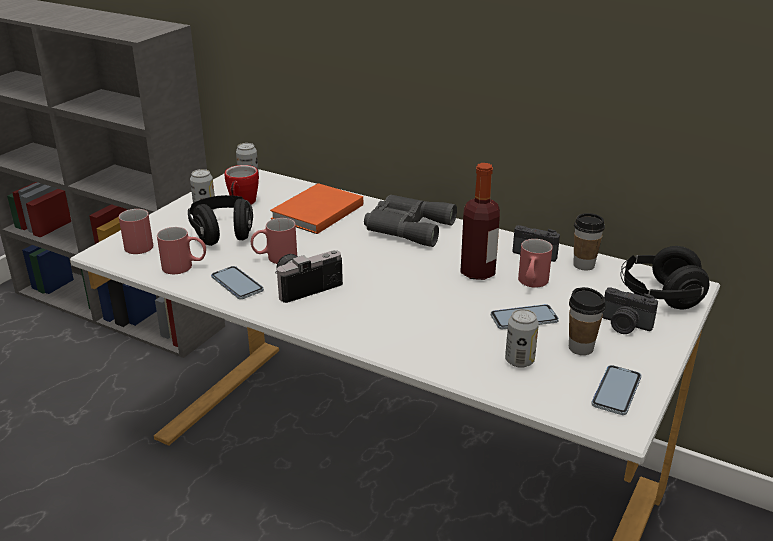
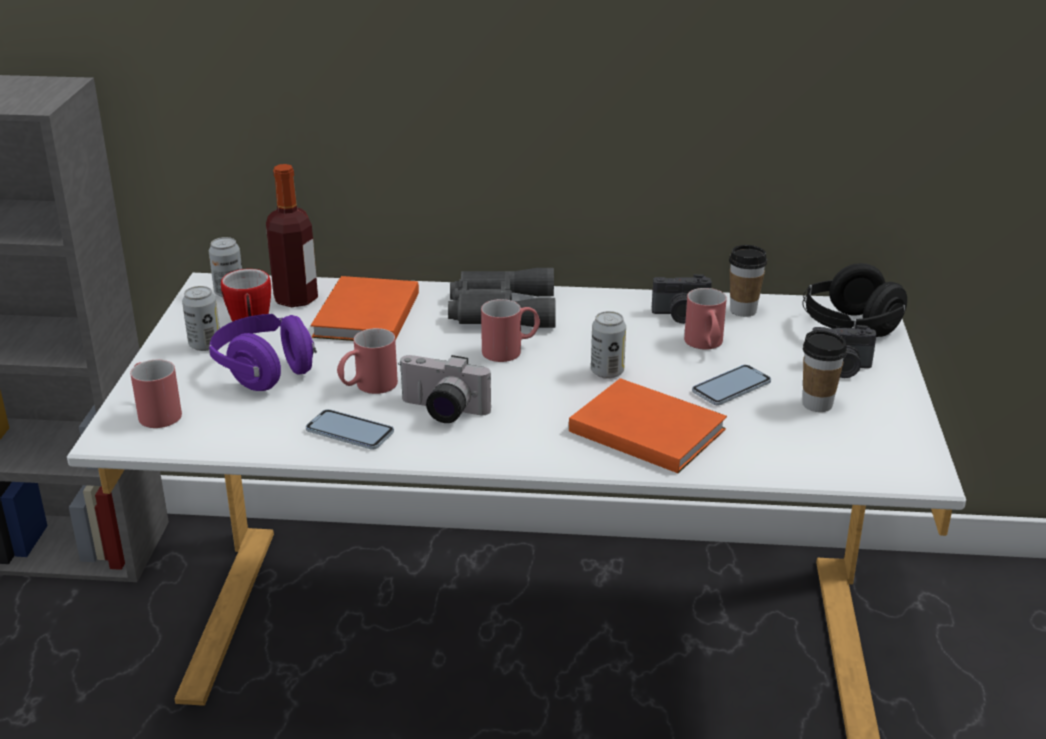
camera: 25 degrees left, 0 degrees up
(185, 267) = (255, 427): red mug -> red mug (511, 350)
(223, 234) = (264, 371): black headphones -> purple headphones
(305, 285) = (441, 411): camera -> camera turned 105 degrees counterclockwise
(432, 332) = (645, 428): none -> orange book
(477, 272) = (634, 346): bottle -> bottle (296, 299)
(519, 361) = (766, 435): can -> can (607, 372)
(616, 391) = (889, 440): phone -> none

